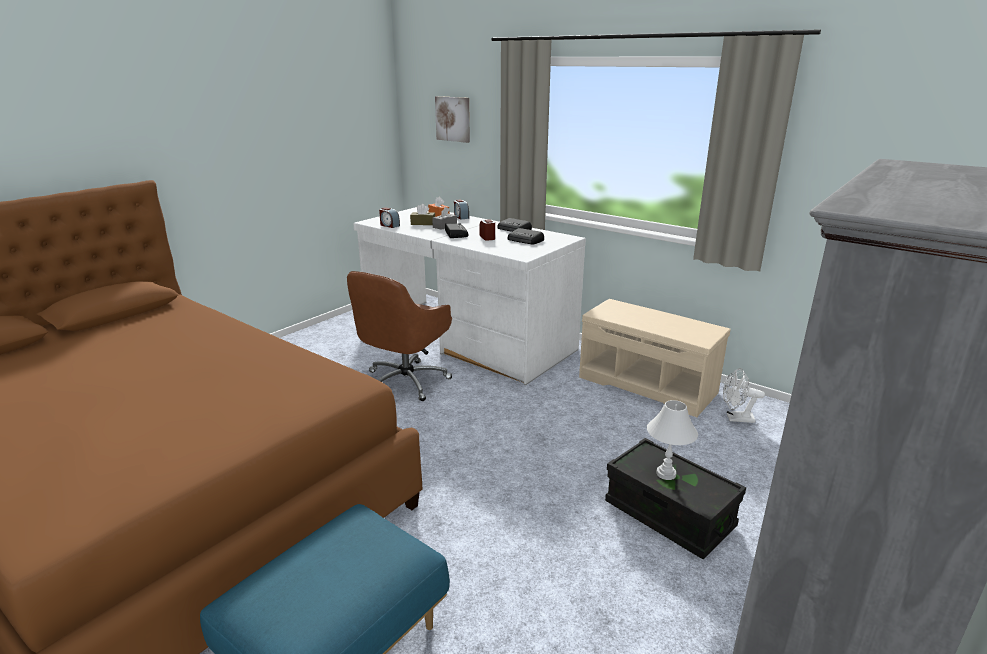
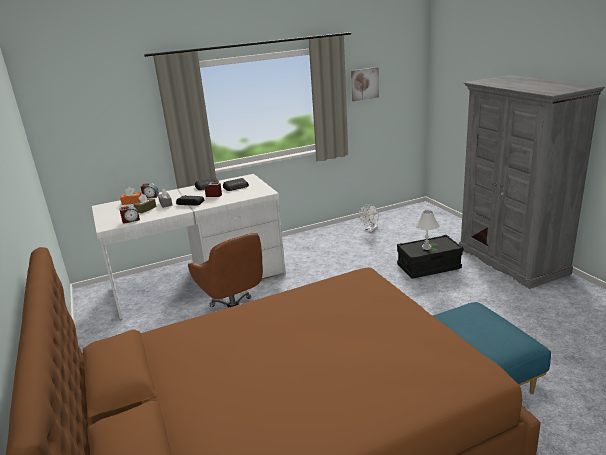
camera: 60 degrees left, 0 degrees up
(453, 119) = (103, 124): picture -> picture (364, 84)
(648, 384) = (321, 240): beige bench -> none

